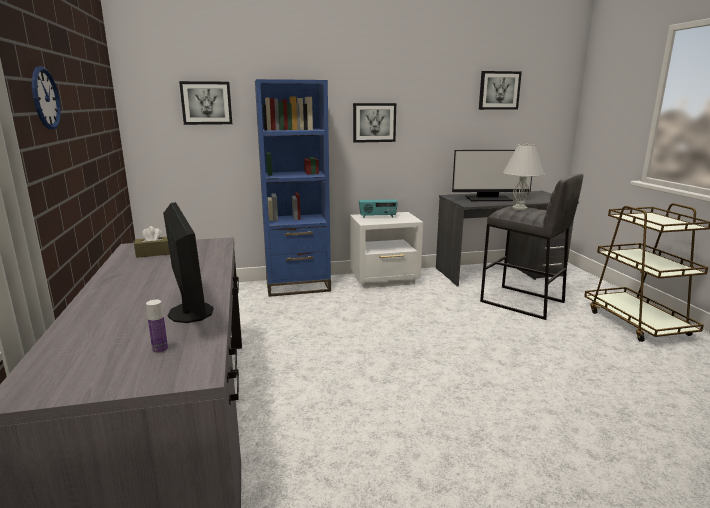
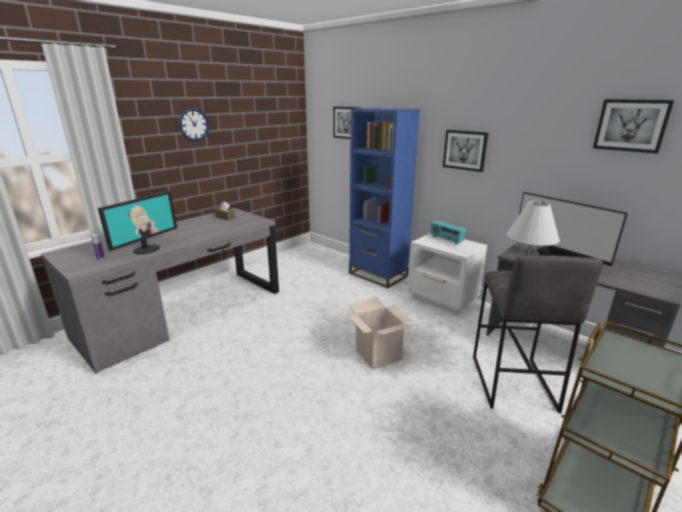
camera: 55 degrees right, 5 degrees up
(438, 334) = (378, 354): none -> cardboard box

